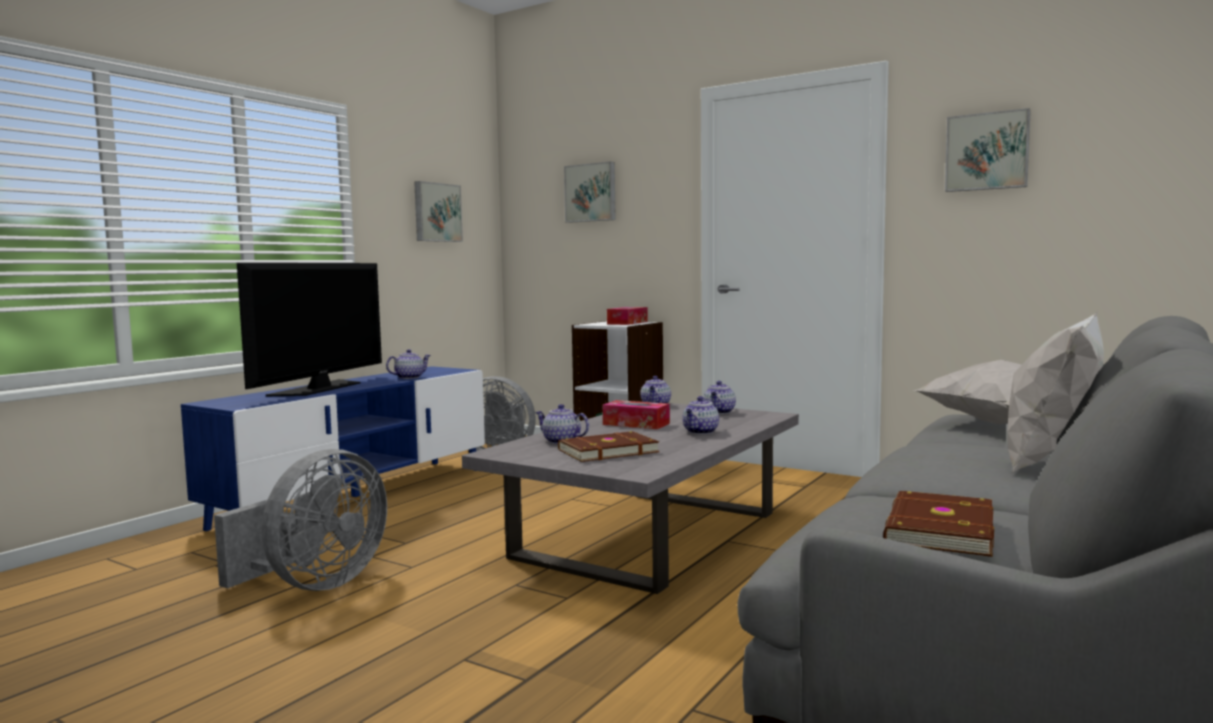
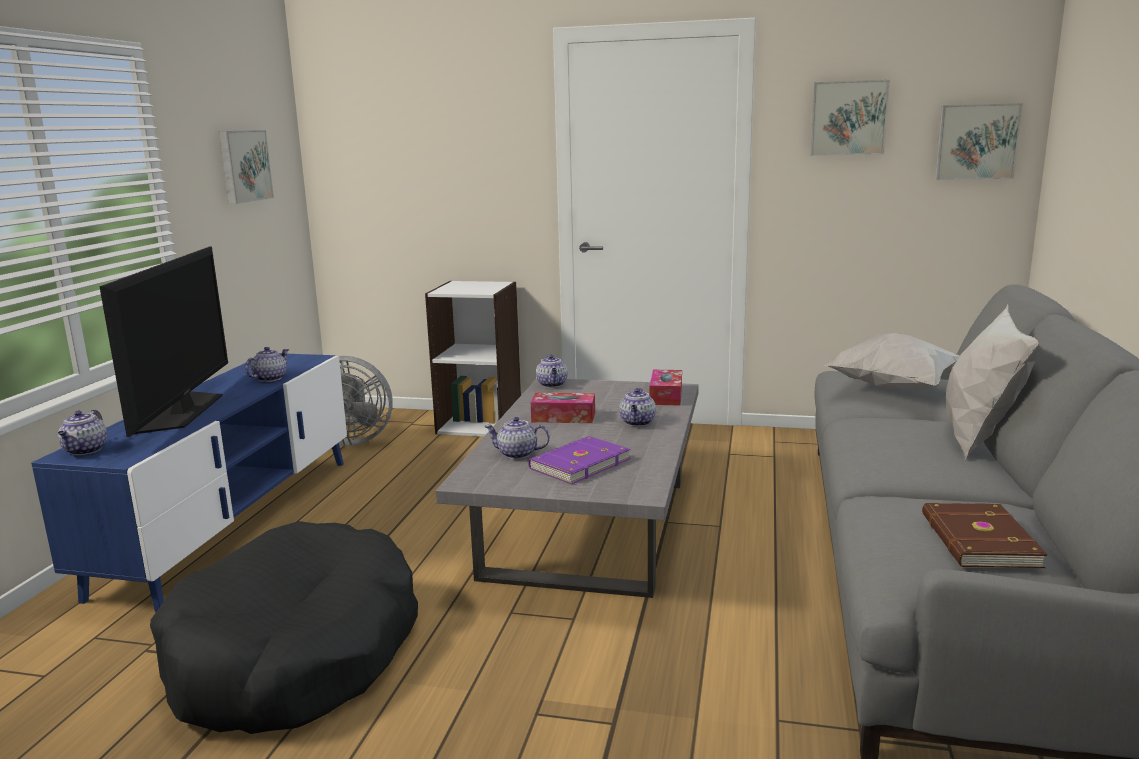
camera: 20 degrees left, 10 degrees up
(315, 584) = (295, 654): grey fan -> black dog bed
(591, 193) = (422, 137): picture -> picture (976, 142)
(606, 451) = (578, 464): brown book -> purple book
(627, 323) = (482, 286): tissue box -> tissue box (666, 396)
(719, 412) = (625, 389): teapot -> teapot (85, 450)

